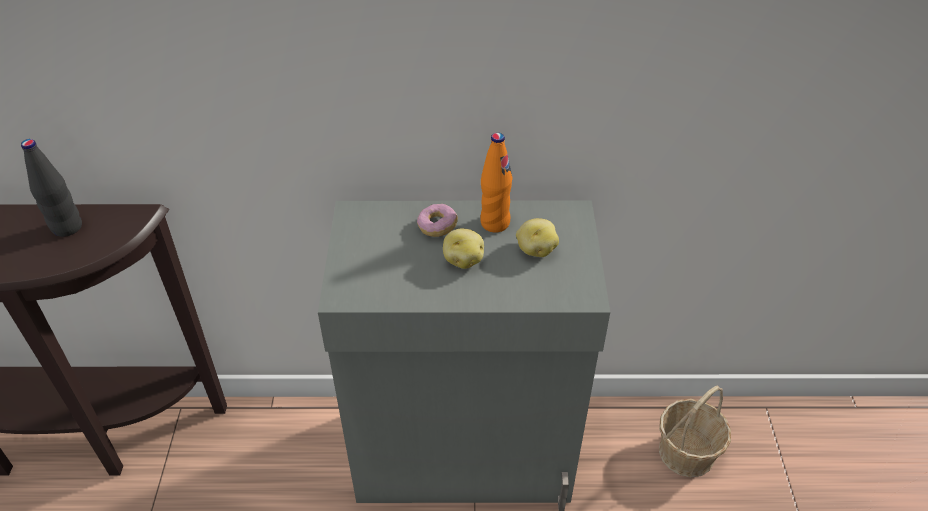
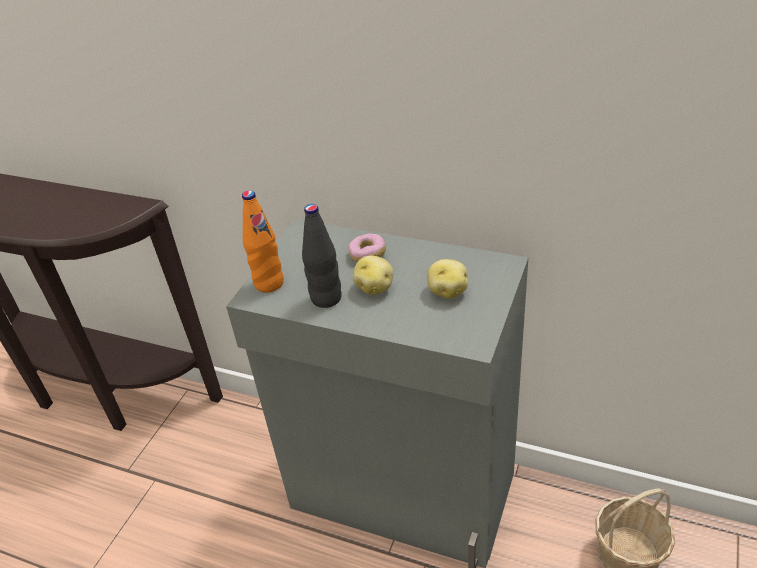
camera: 25 degrees right, 5 degrees down
(67, 227) = (86, 206): black bottle -> black bottle (326, 298)
(495, 223) = (422, 261): orange bottle -> orange bottle (269, 283)

